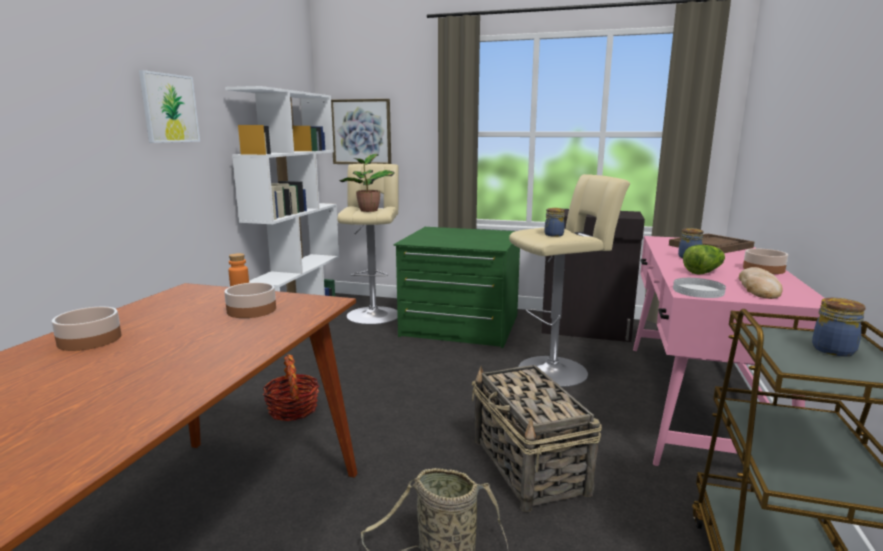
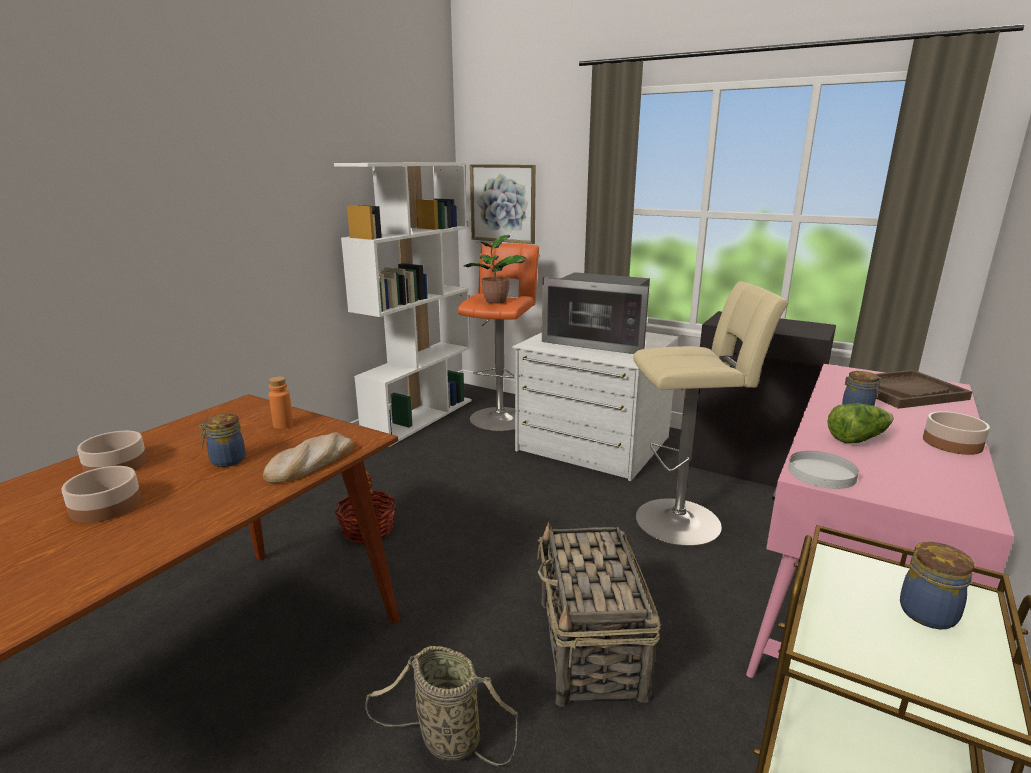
camera: 15 degrees right, 5 degrees up
(170, 108) = (266, 193): picture -> none
(251, 310) = (282, 442): bowl -> bowl (105, 506)
(373, 313) = (501, 417): beige stool -> orange stool
(460, 326) = (592, 444): green dresser -> white dresser
(462, 237) = (599, 341): none -> microwave
(553, 235) = (684, 360): jar -> jar (226, 460)
(759, 288) = (916, 478): bread -> bread (310, 463)

